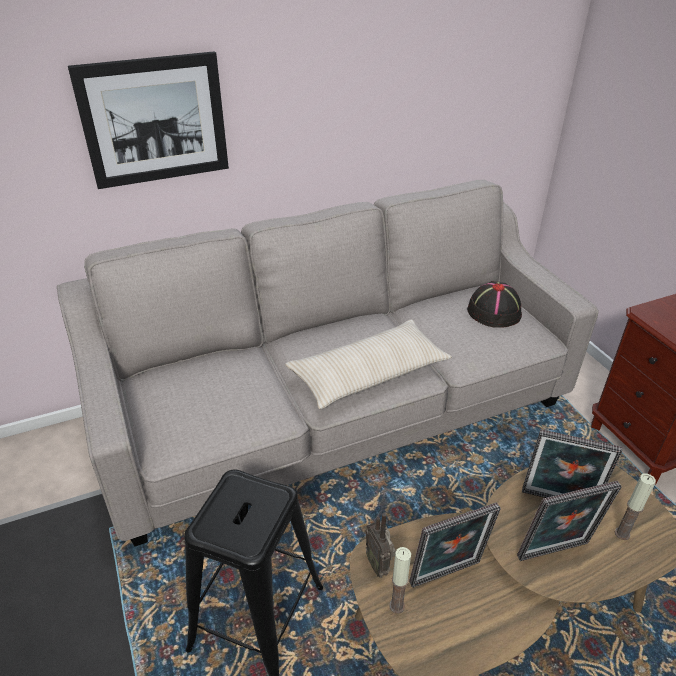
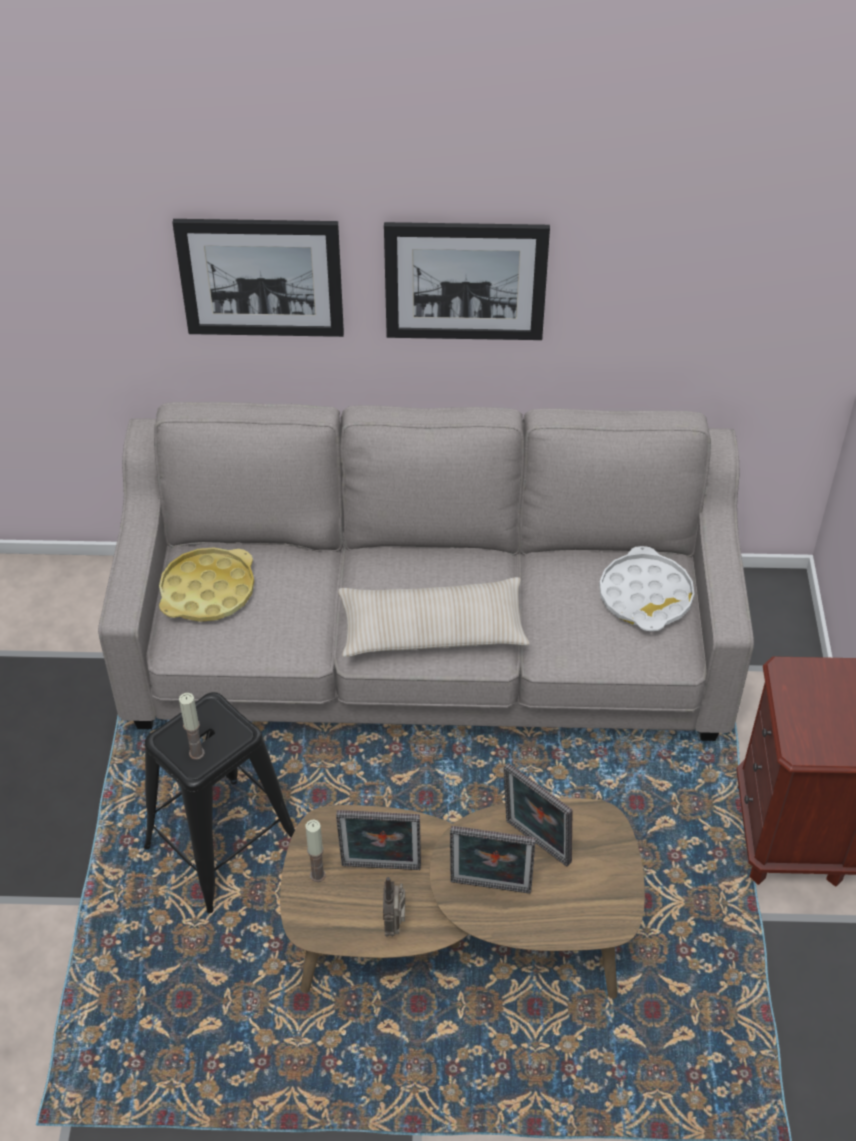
camera: 25 degrees right, 10 degrees up
(172, 401) = (207, 591): none -> yellow tray
(317, 100) = (465, 281): none -> picture
(379, 564) = (325, 834): radio -> radio (394, 924)
(494, 311) = (645, 596): black hat -> white tray
(622, 533) = (574, 899): candle -> candle (196, 753)

